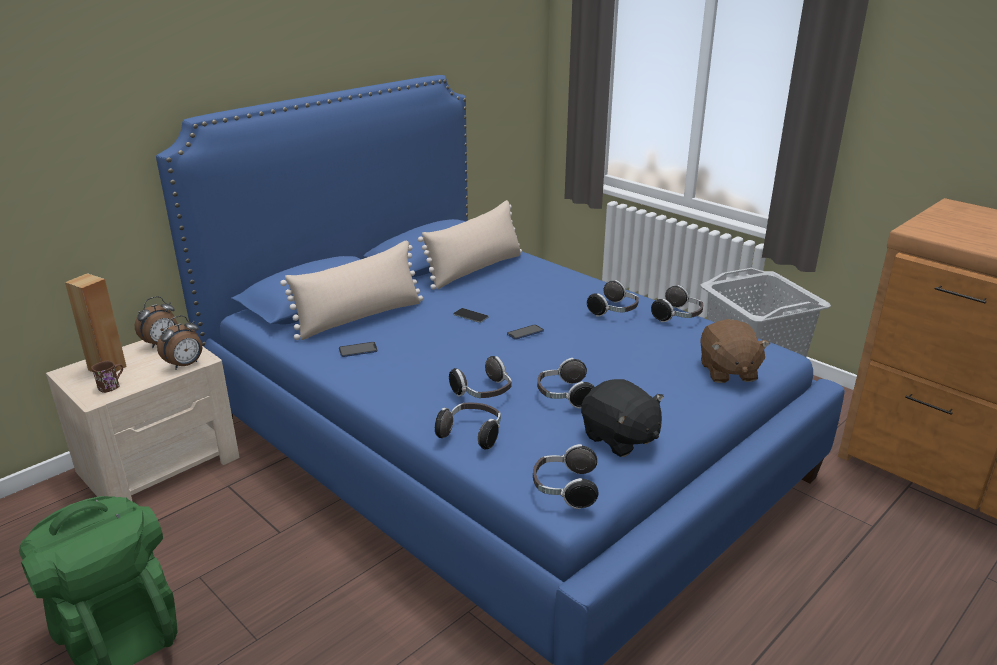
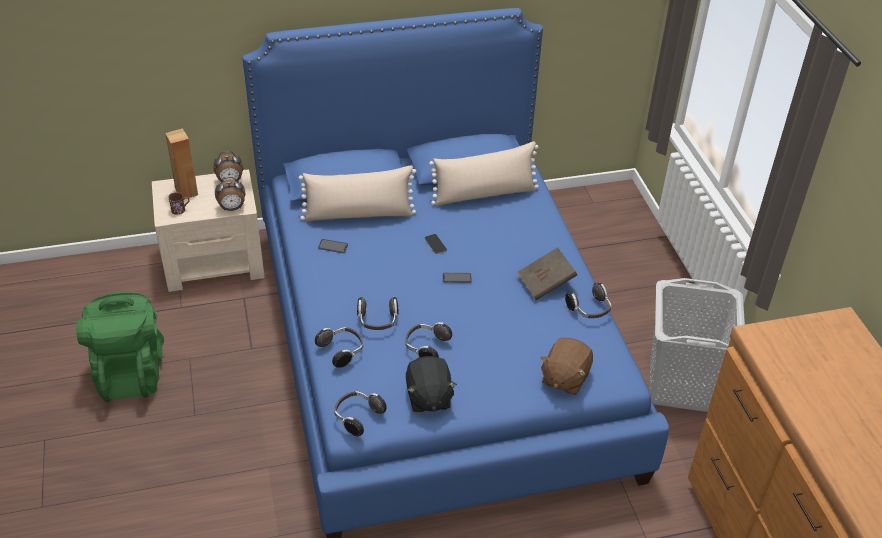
camera: 30 degrees right, 15 degrees up
(614, 311) = (545, 283): headphones -> brown book

